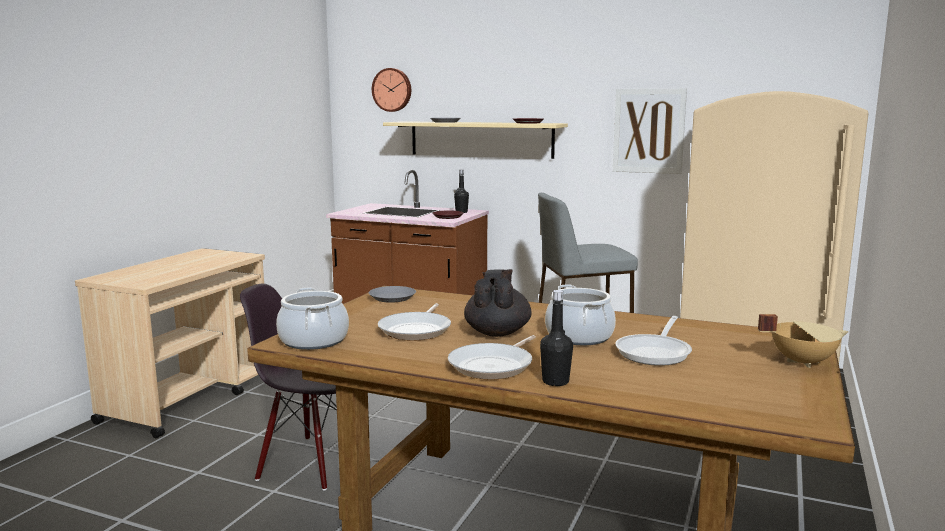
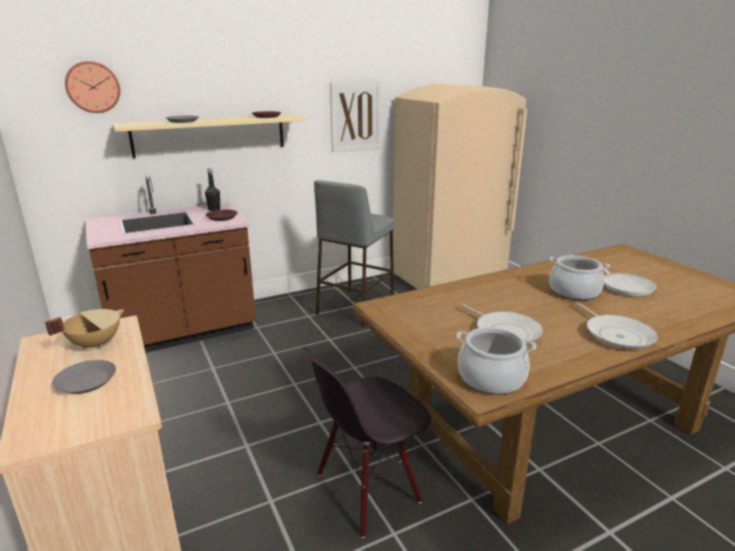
camera: 50 degrees left, 10 degrees up
(392, 298) = (400, 312): grey plate -> grey plate (86, 381)
(497, 332) = (540, 309): black teapot -> none
(555, 381) = (662, 328): black bottle -> none
(801, 361) = (664, 265): beige cooking pot -> beige cooking pot (95, 344)

